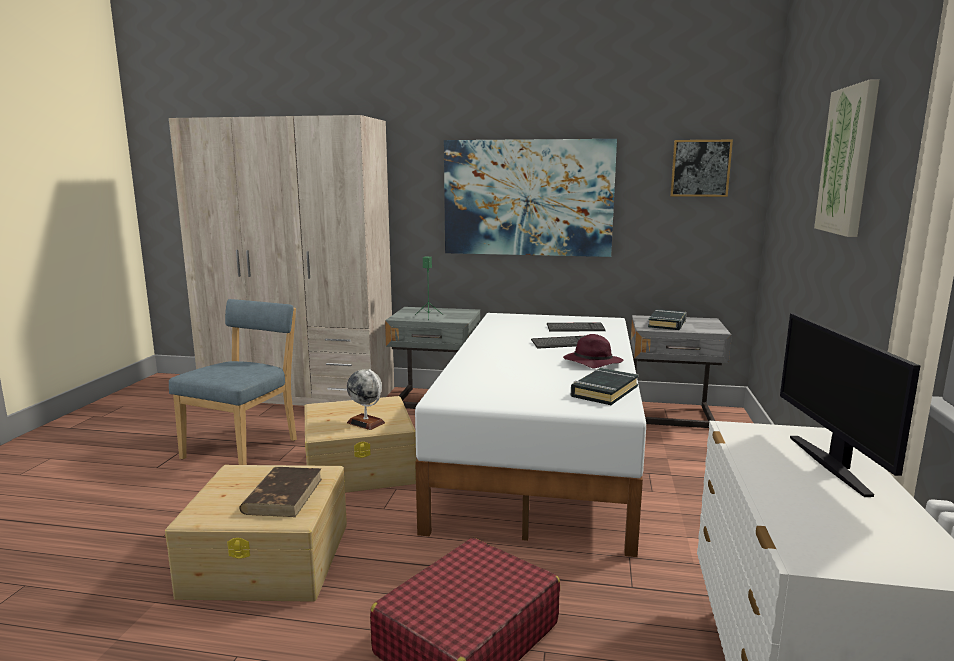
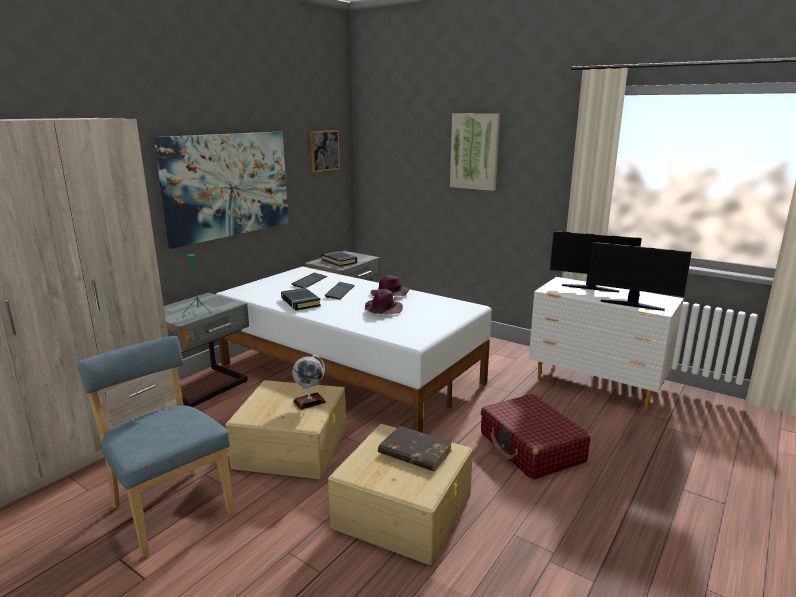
camera: 65 degrees left, 5 degrees up
(531, 369) = (383, 309): none -> purple hat
(604, 391) = (442, 303): black book -> black book (300, 302)
(790, 516) = (632, 305): none -> monitor

